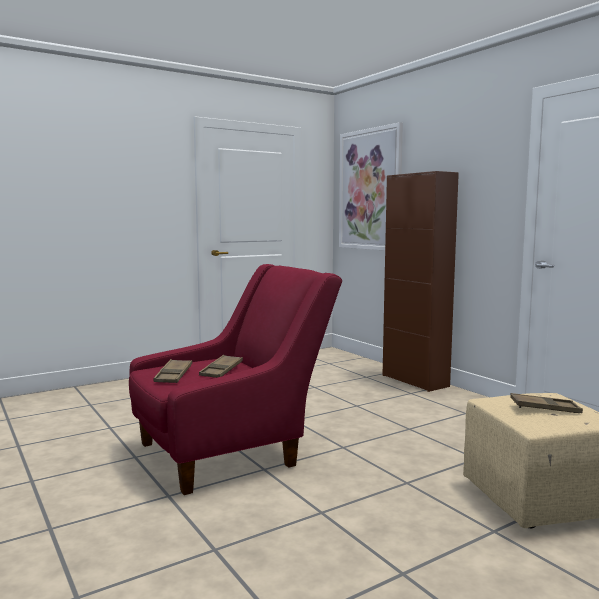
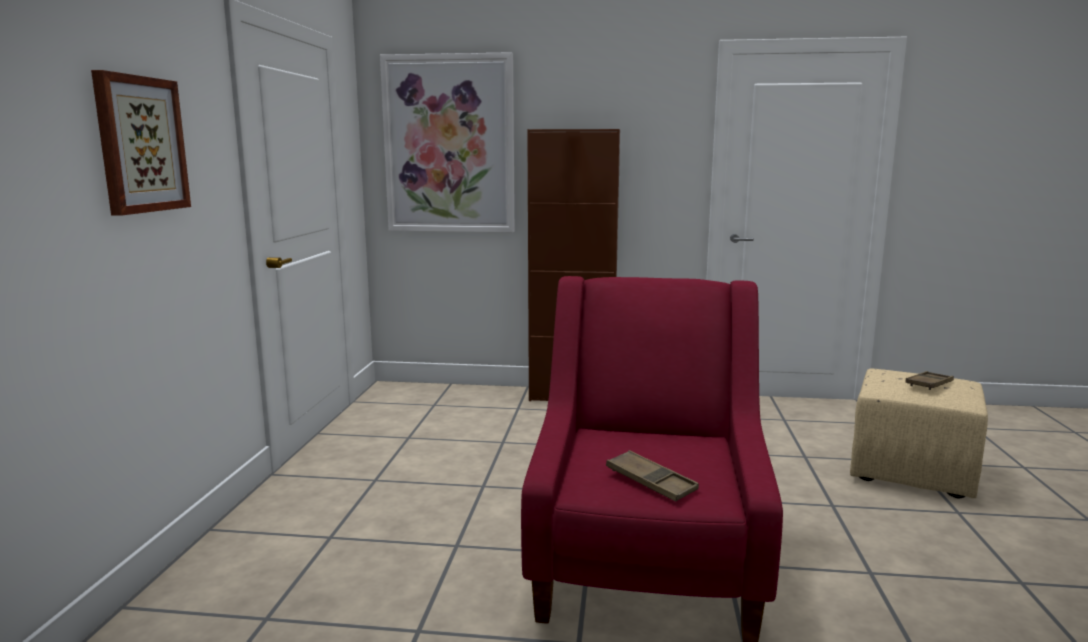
camera: 50 degrees left, 5 degrees up
(117, 188) = (140, 144): none -> picture
(221, 370) = (664, 451): brown tray -> none

